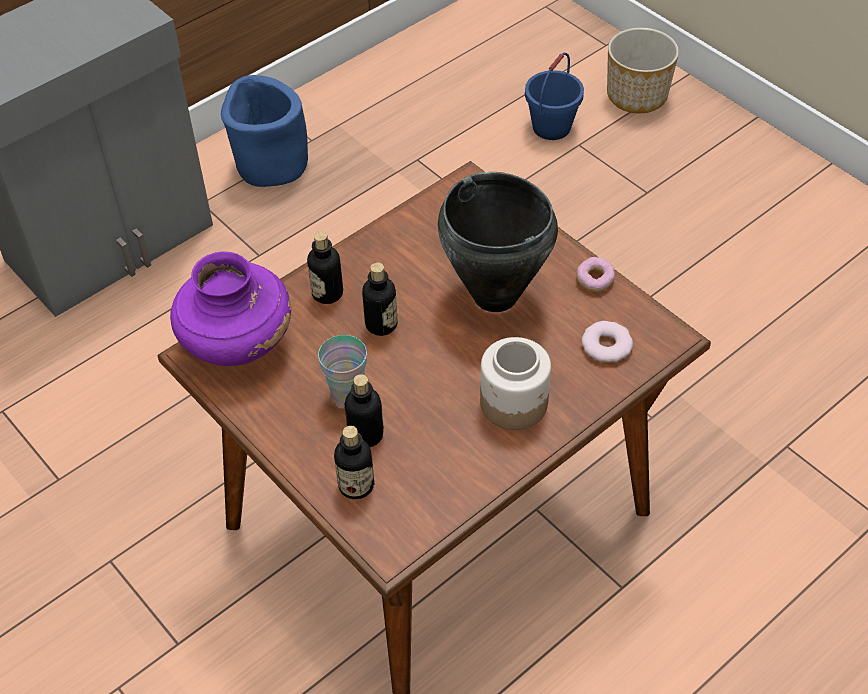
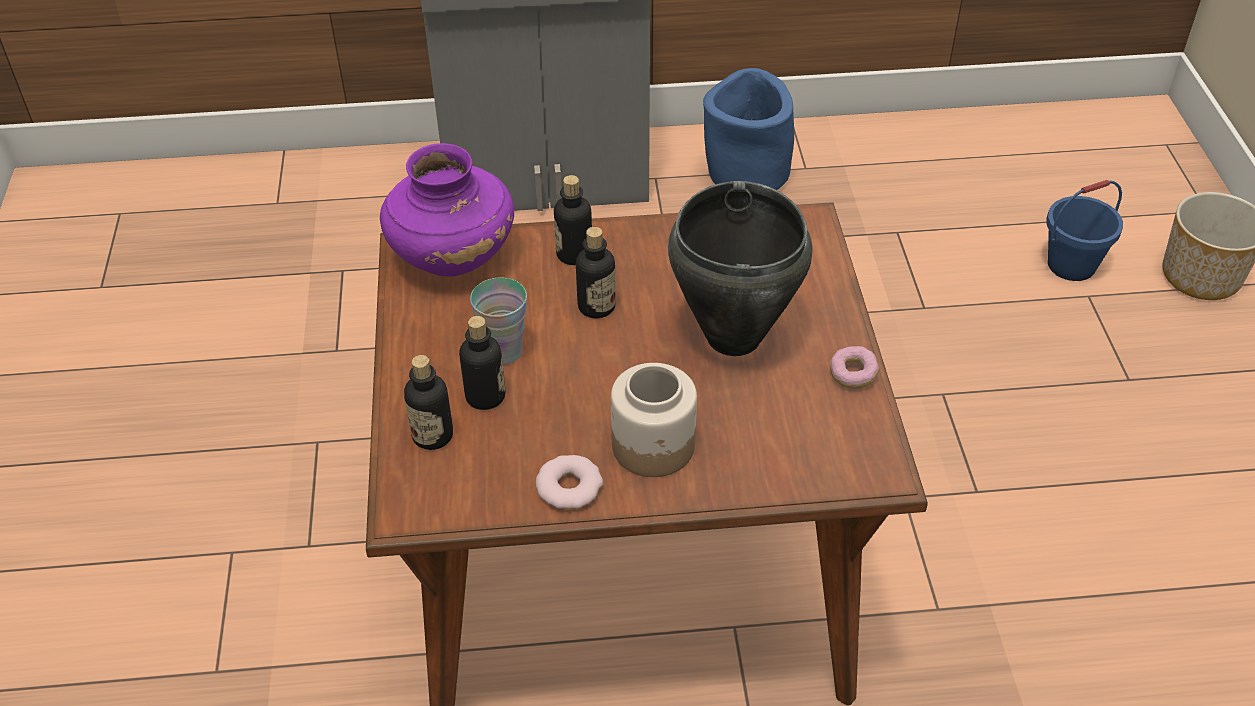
camera: 35 degrees right, 5 degrees down
(606, 345) = (803, 443): donut -> donut (569, 487)

